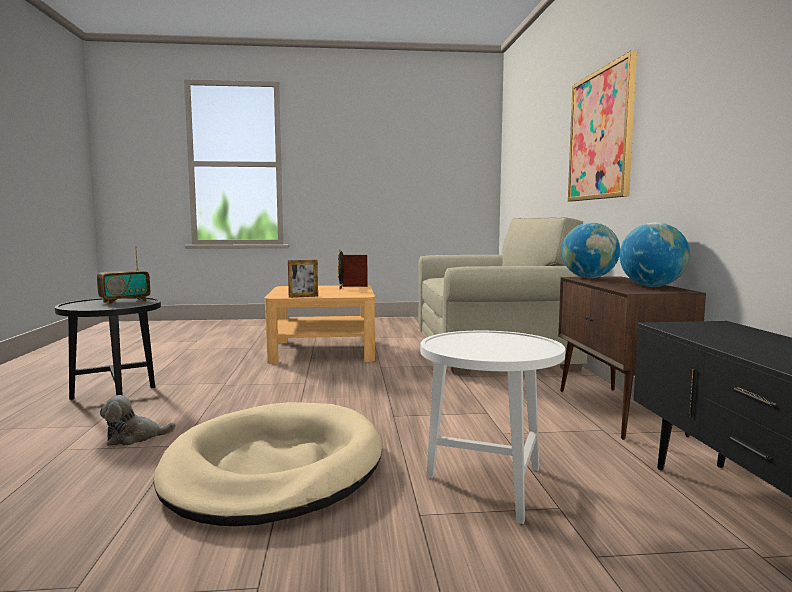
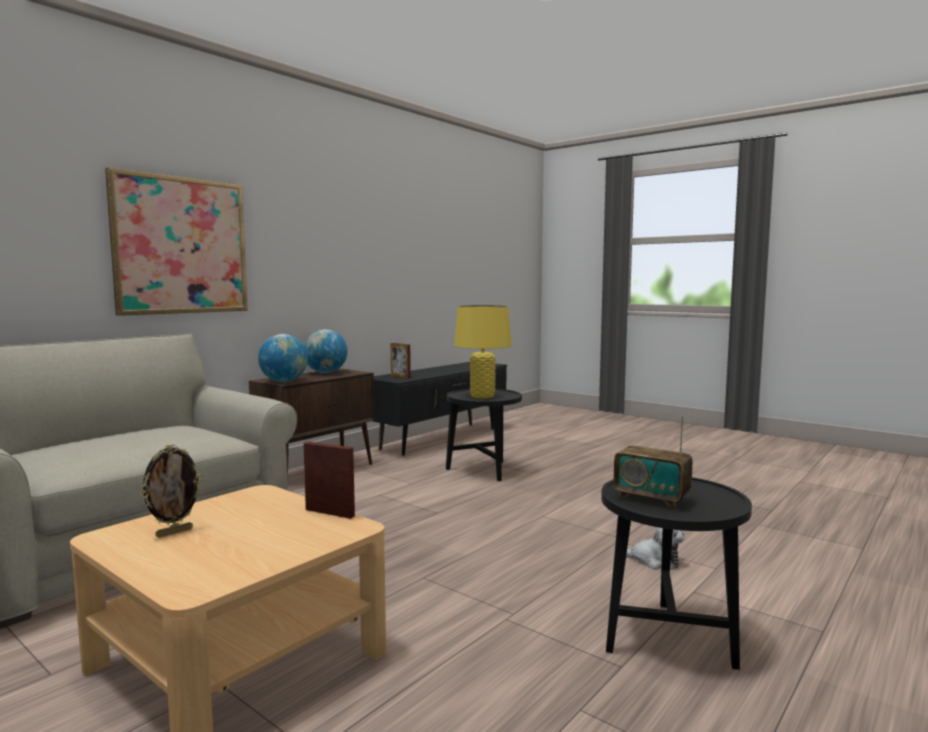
camera: 135 degrees left, 0 degrees up
(125, 302) = (651, 498): radio -> radio turned 150 degrees counterclockwise
(274, 469) = (570, 506): beige dog bed -> none
(354, 286) = (115, 537): picture frame -> picture frame (400, 377)
(481, 342) = (482, 396): none -> yellow table lamp
(488, 486) = (484, 471): white side table -> black side table

